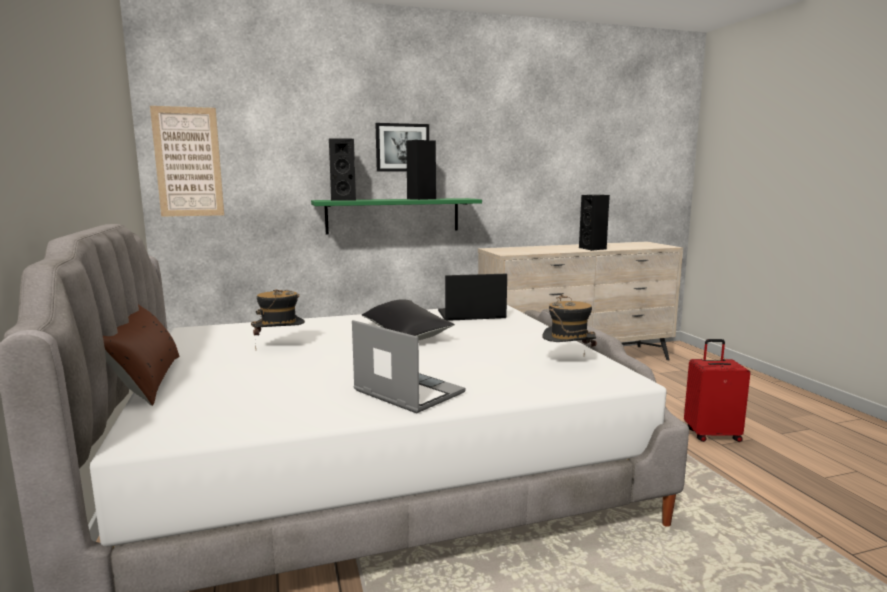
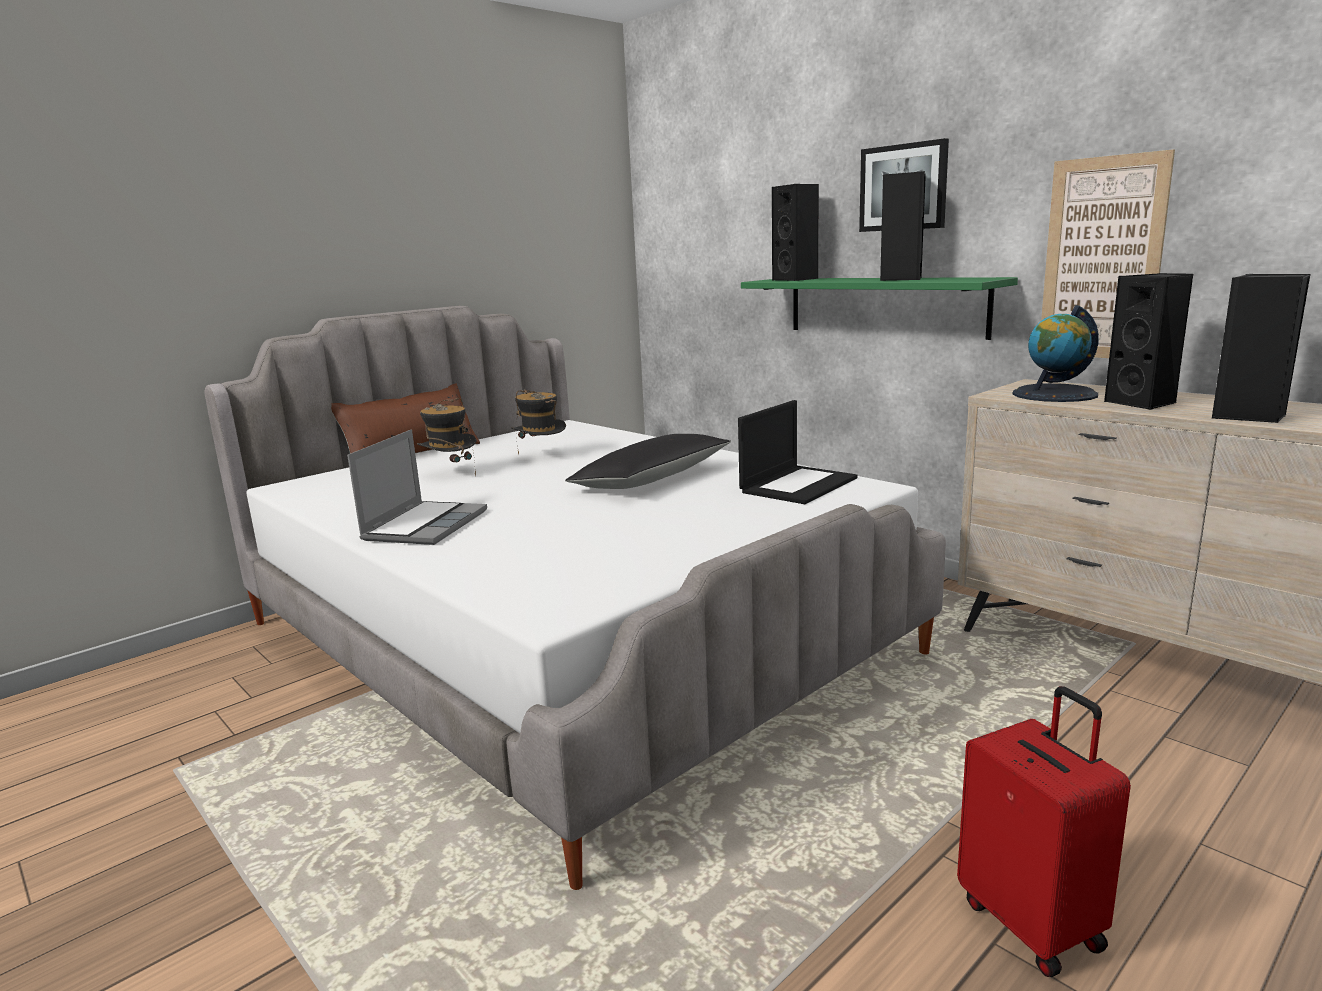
camera: 65 degrees right, 5 degrees up
(188, 162) = (668, 230): picture -> picture (1102, 259)
(470, 315) = (798, 484): laptop -> laptop turned 75 degrees clockwise
(519, 251) = (1054, 394): none -> globe
(554, 249) = (1143, 403): none -> black speaker
(568, 362) = (608, 571): hat -> hat (450, 474)

